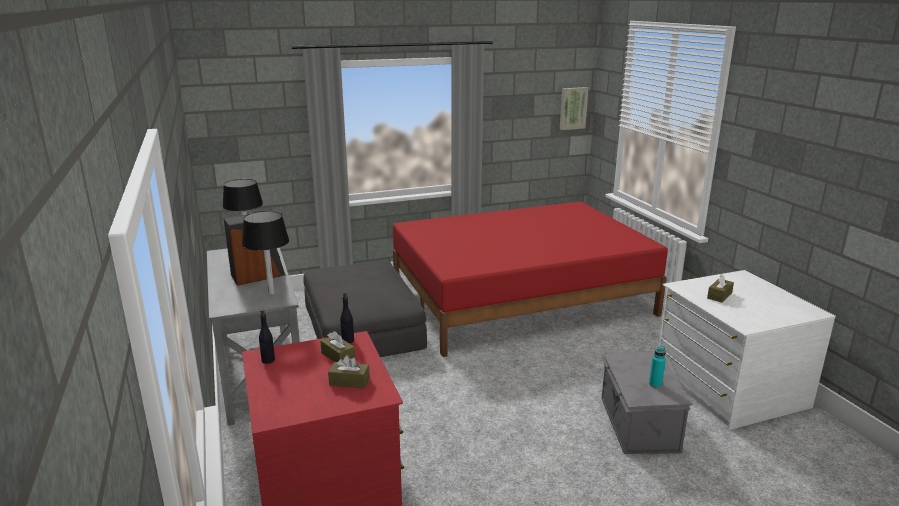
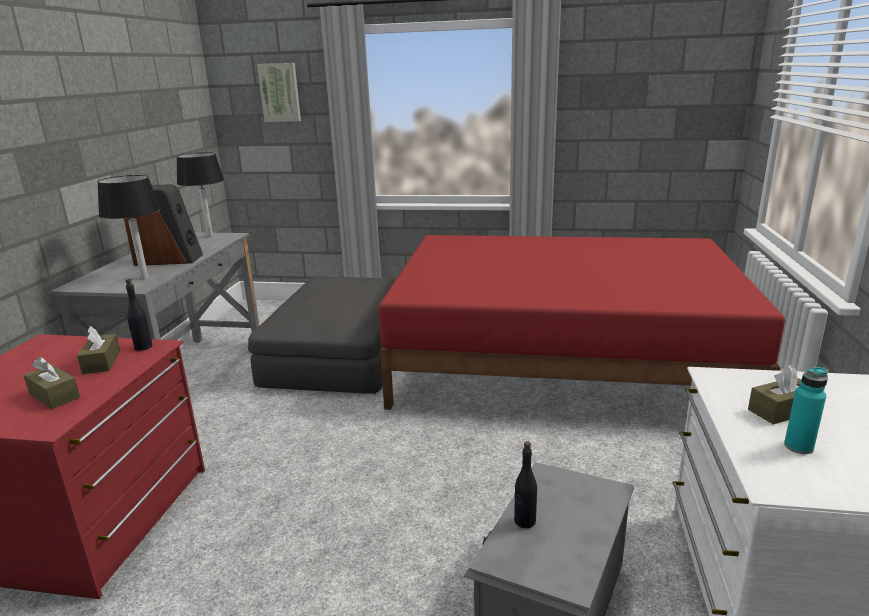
camera: 30 degrees right, 0 degrees up
(268, 360) = (38, 349): black bottle -> black bottle (524, 521)
(572, 108) = (714, 96): picture -> picture (280, 92)
(655, 384) = (559, 543): turquoise bottle -> turquoise bottle (798, 447)

